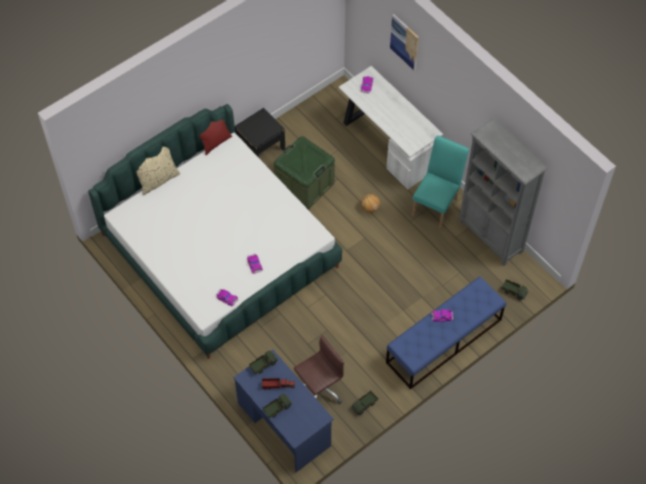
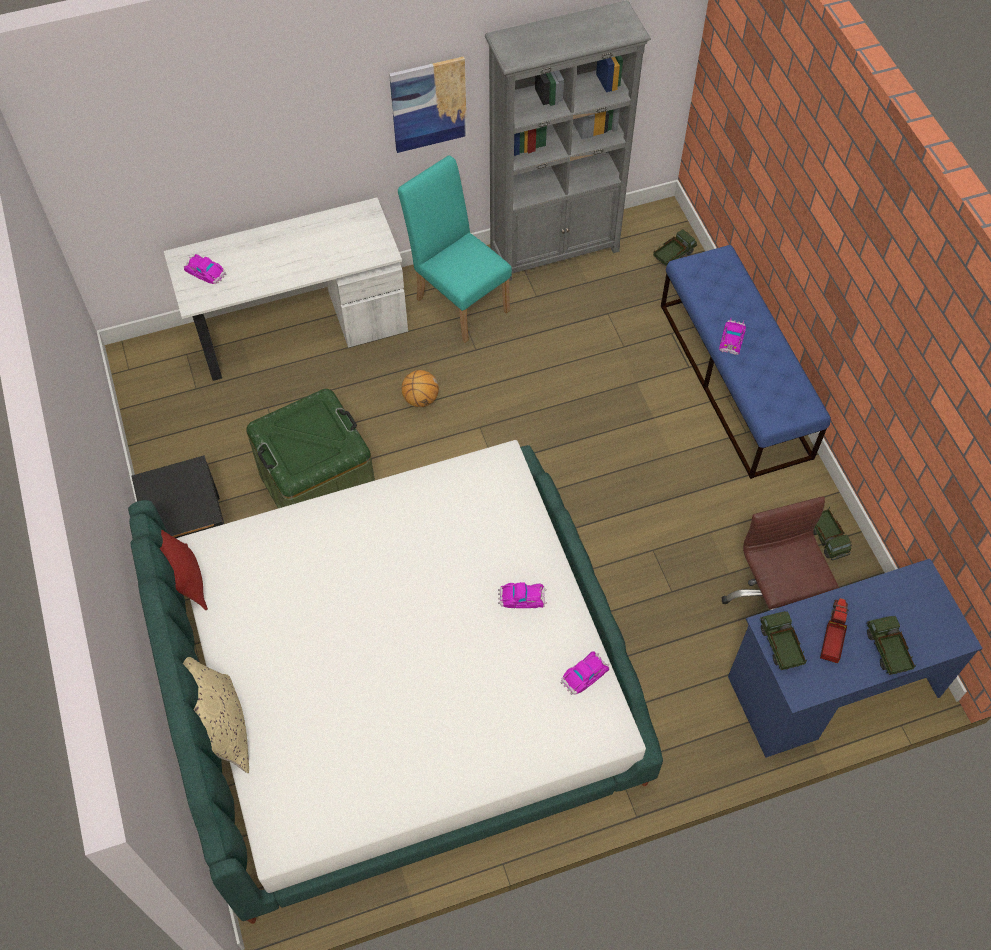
camera: 70 degrees left, 0 degrees up
(404, 42) = (222, 109): picture -> picture (428, 104)

